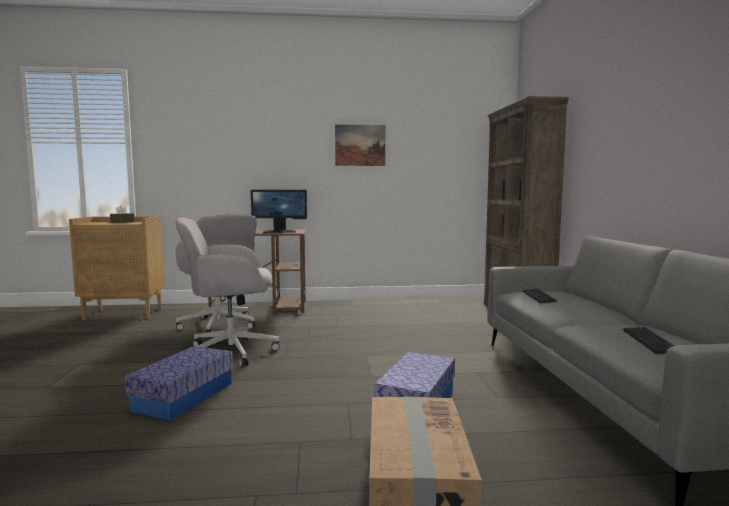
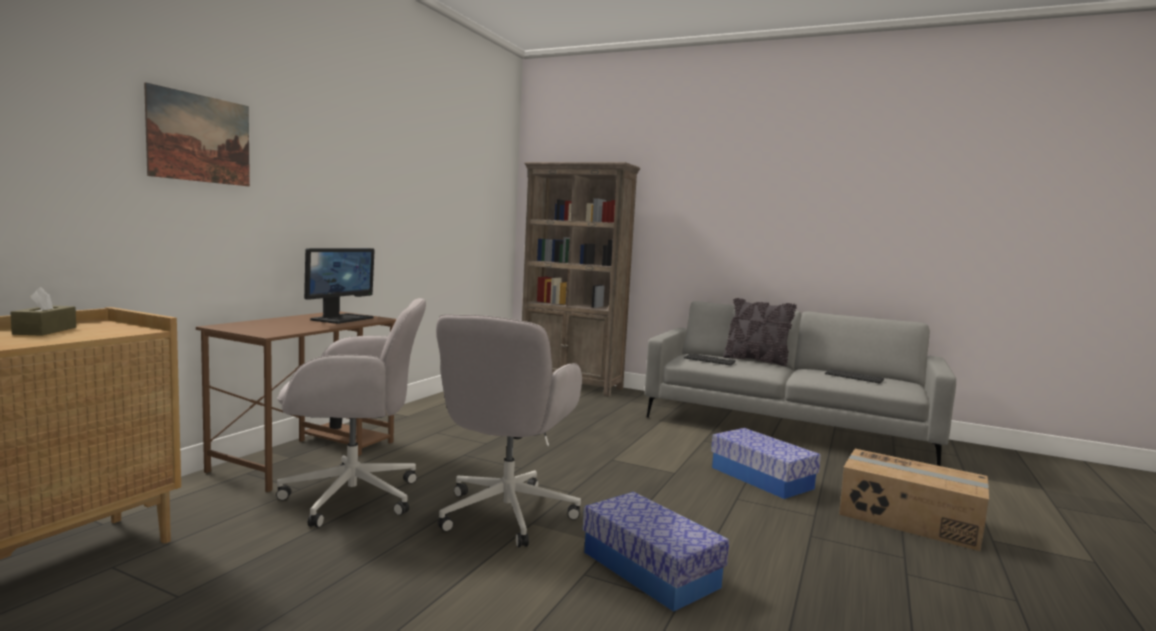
camera: 60 degrees left, 0 degrees up
(360, 145) = (397, 181): picture -> picture (200, 138)
(604, 307) = (756, 360): none -> black pillow

